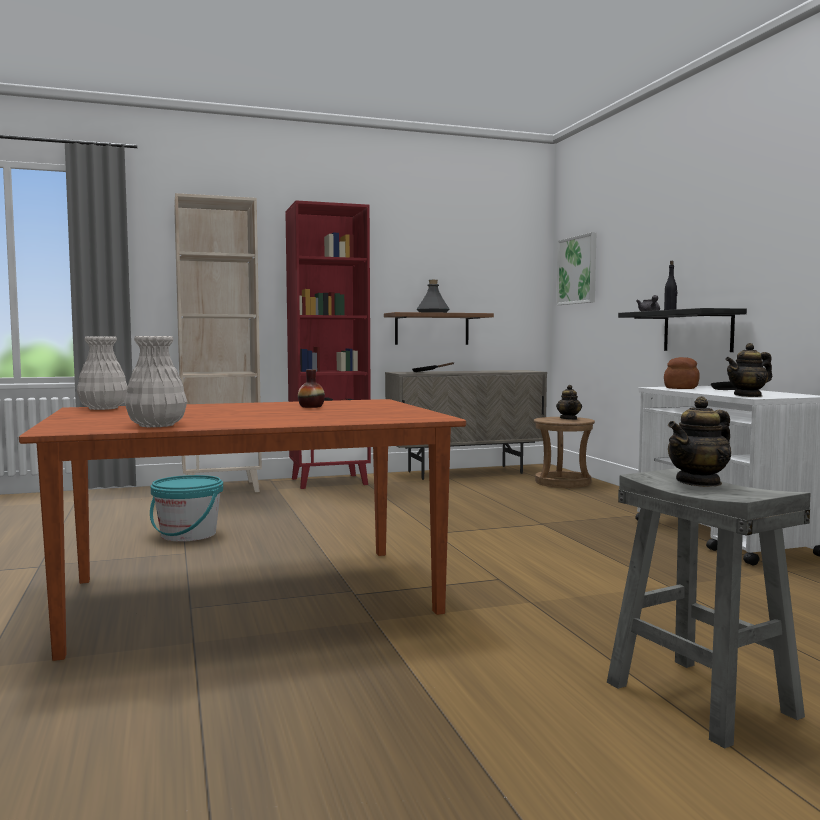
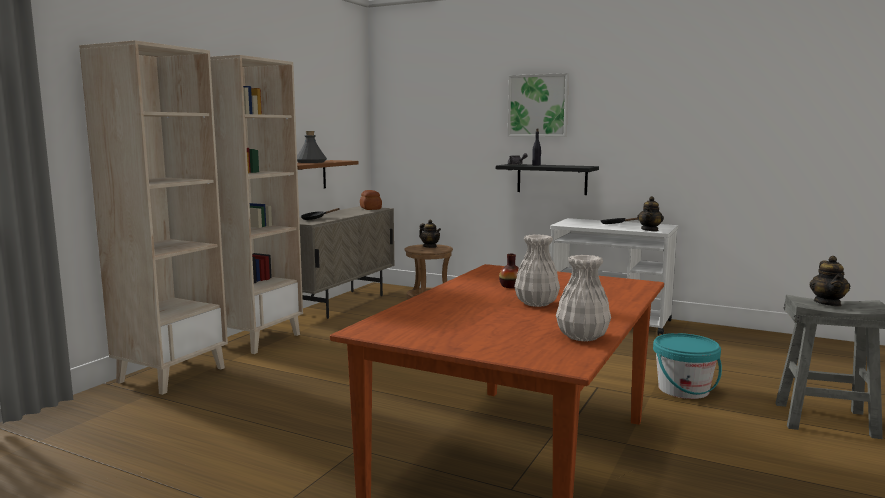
camera: 45 degrees left, 5 degrees up
(102, 408) = (385, 326): white vase -> white vase (536, 303)
(188, 534) = (301, 431): turquoise bucket -> turquoise bucket (683, 389)
(329, 481) = (256, 339): red bookcase -> beige bookcase
(577, 270) = (407, 122): picture -> picture (538, 105)
(682, 388) = (577, 223): bread -> bread (371, 208)

